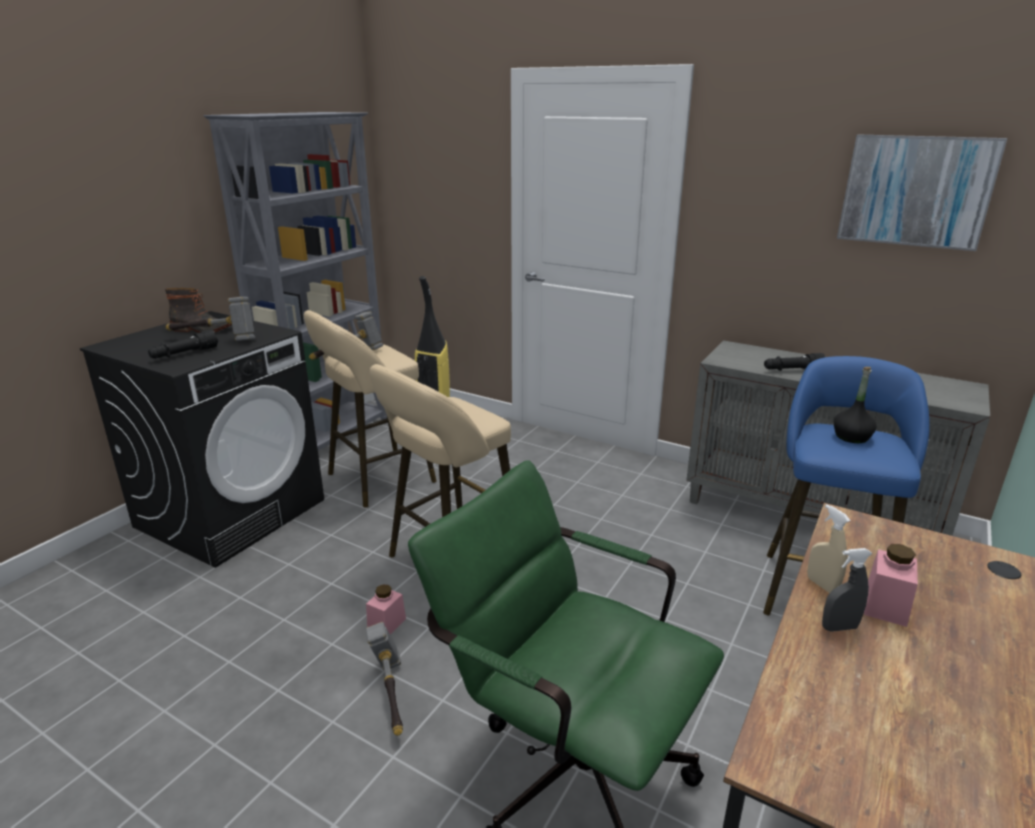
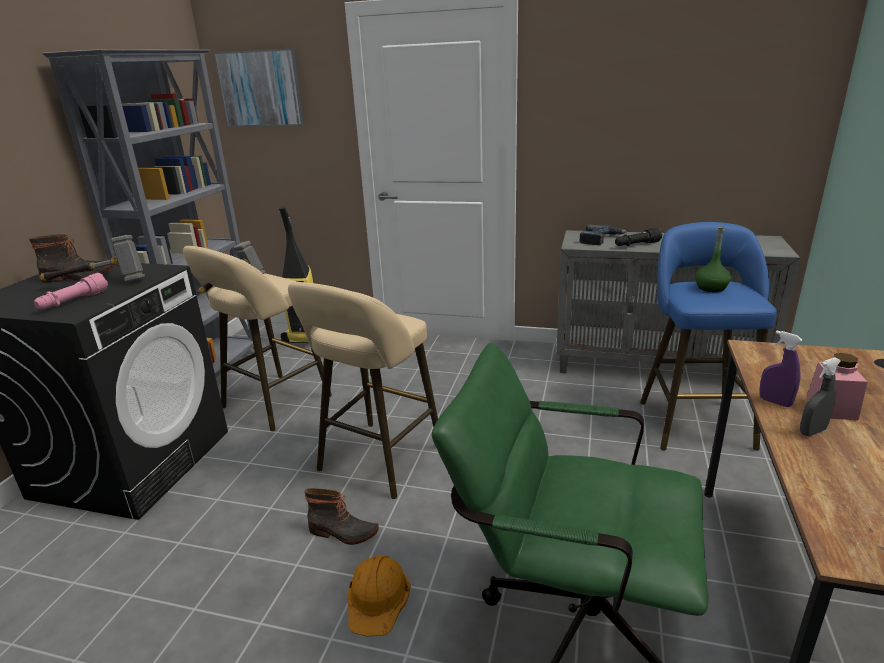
camera: 15 degrees left, 0 degrees up
(184, 354) = (73, 301): black flashlight -> pink flashlight
(386, 624) = (343, 533): pink jar -> boot
(391, 695) = (377, 598): hammer -> orange hard hat
(755, 357) = (600, 239): none -> power drill
(822, 585) = (775, 402): beige spray bottle -> purple spray bottle
(851, 437) = (711, 288): black bottle -> green bottle
(916, 191) = (713, 85): picture -> picture (260, 89)

